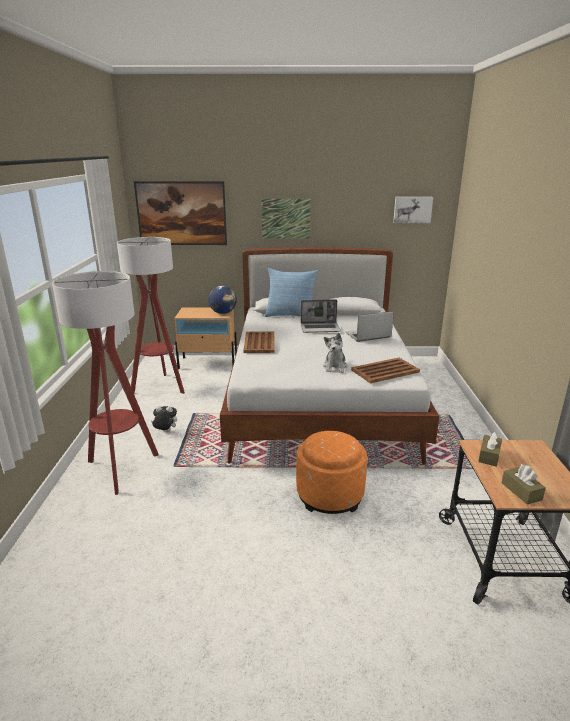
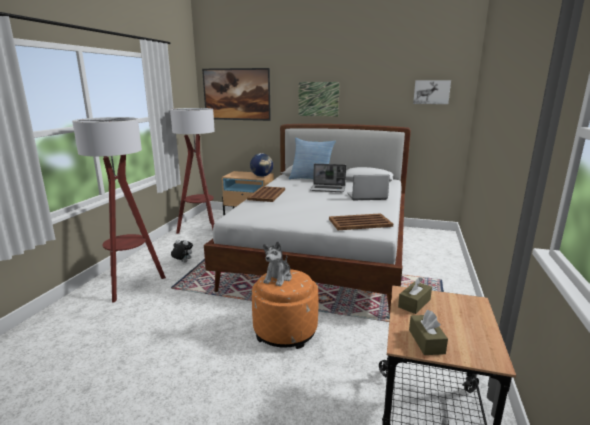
camera: 15 degrees right, 5 degrees down
(335, 367) = (316, 216): plush toy -> plush toy (278, 278)

